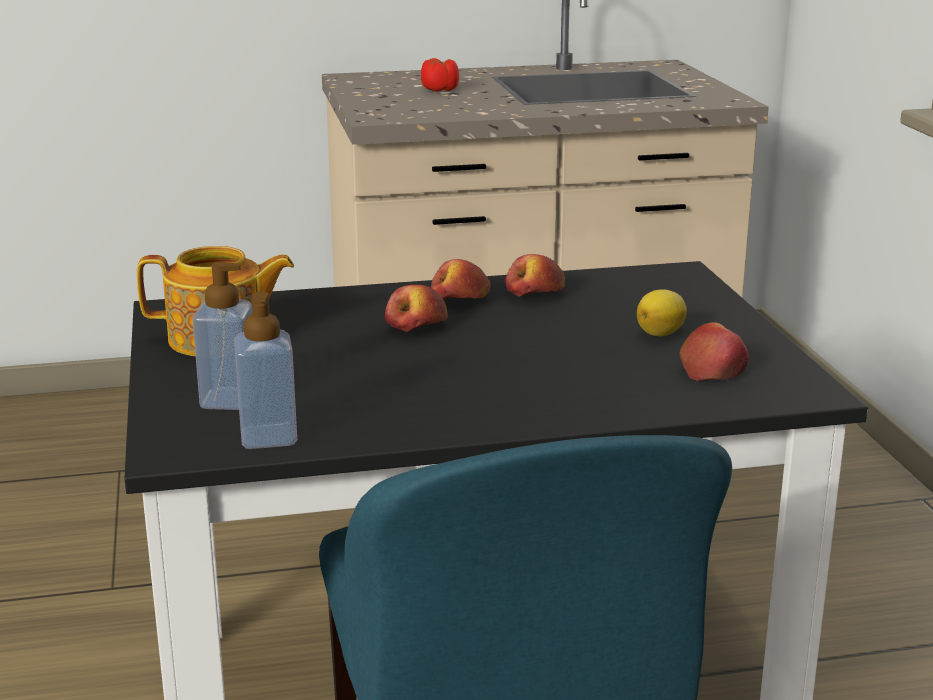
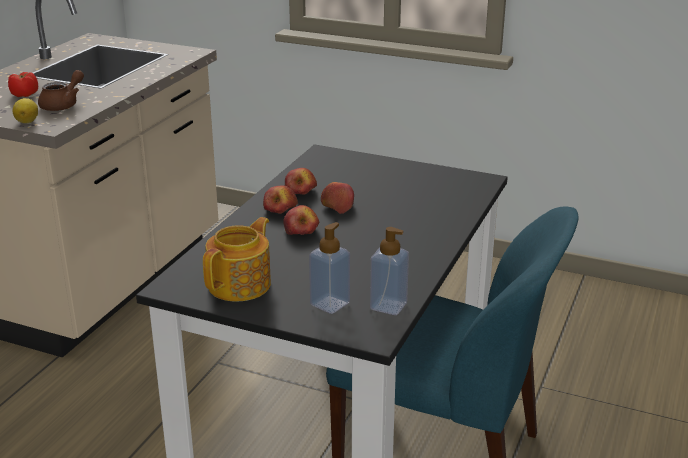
camera: 55 degrees left, 5 degrees up
(442, 106) = (63, 105): none -> brown teapot
(661, 334) = (388, 183): lemon -> lemon (27, 121)
(712, 369) = (438, 188): apple -> apple (337, 205)

